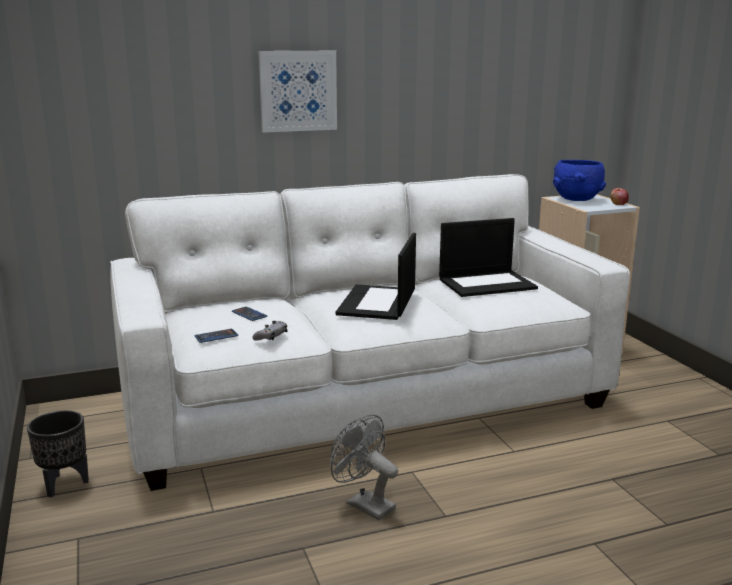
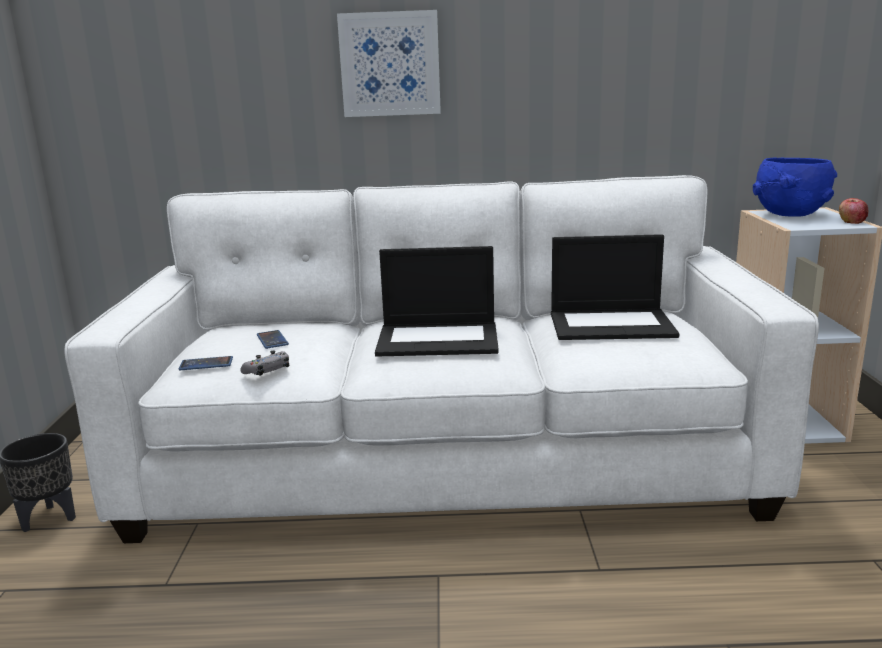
camera: 20 degrees right, 0 degrees up
(364, 504) = (344, 613): grey fan -> none
(378, 303) = (439, 339): laptop -> laptop turned 120 degrees counterclockwise

